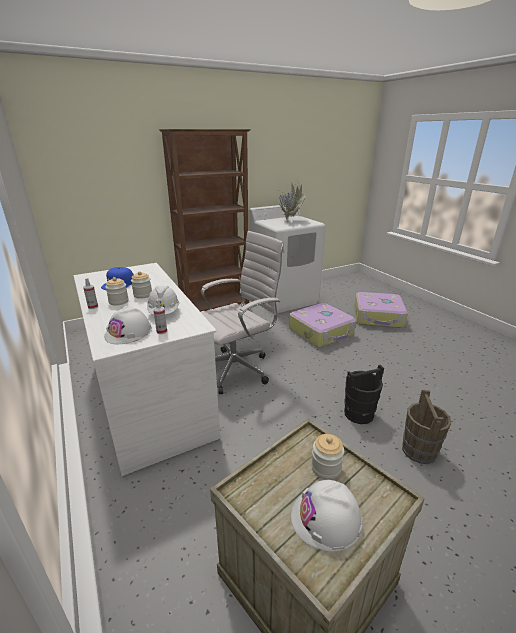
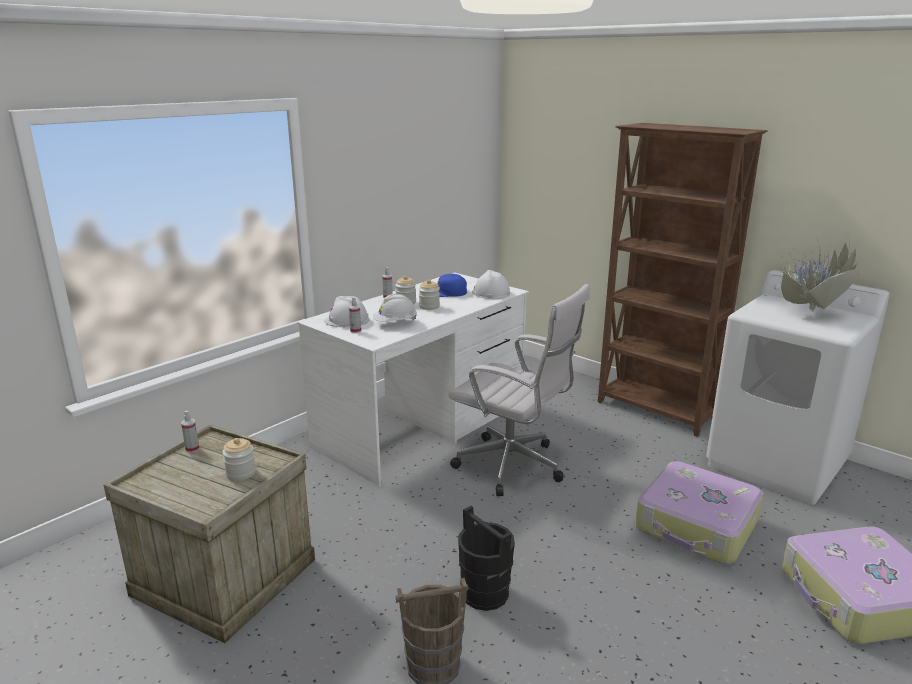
camera: 70 degrees right, 5 degrees down
(258, 510) = (192, 449): none -> spray bottle
(326, 518) = (185, 479): white hard hat -> white hard hat (491, 293)

